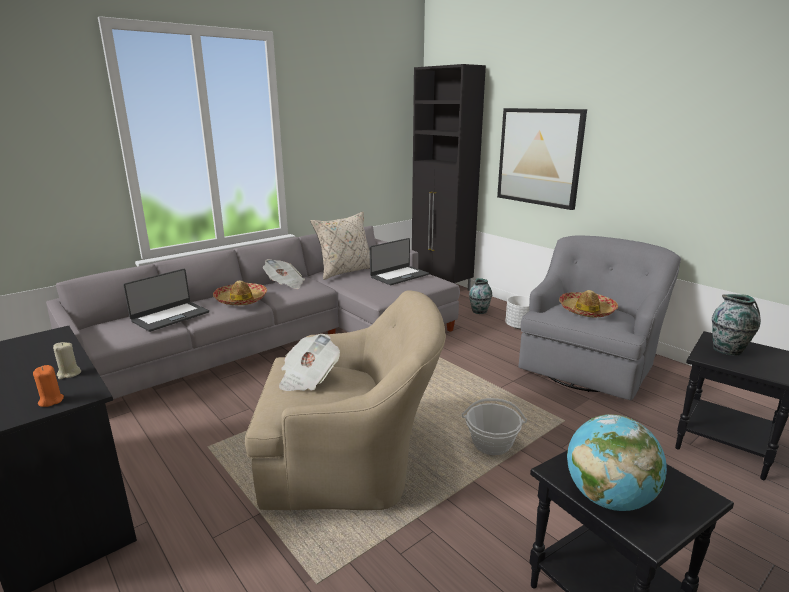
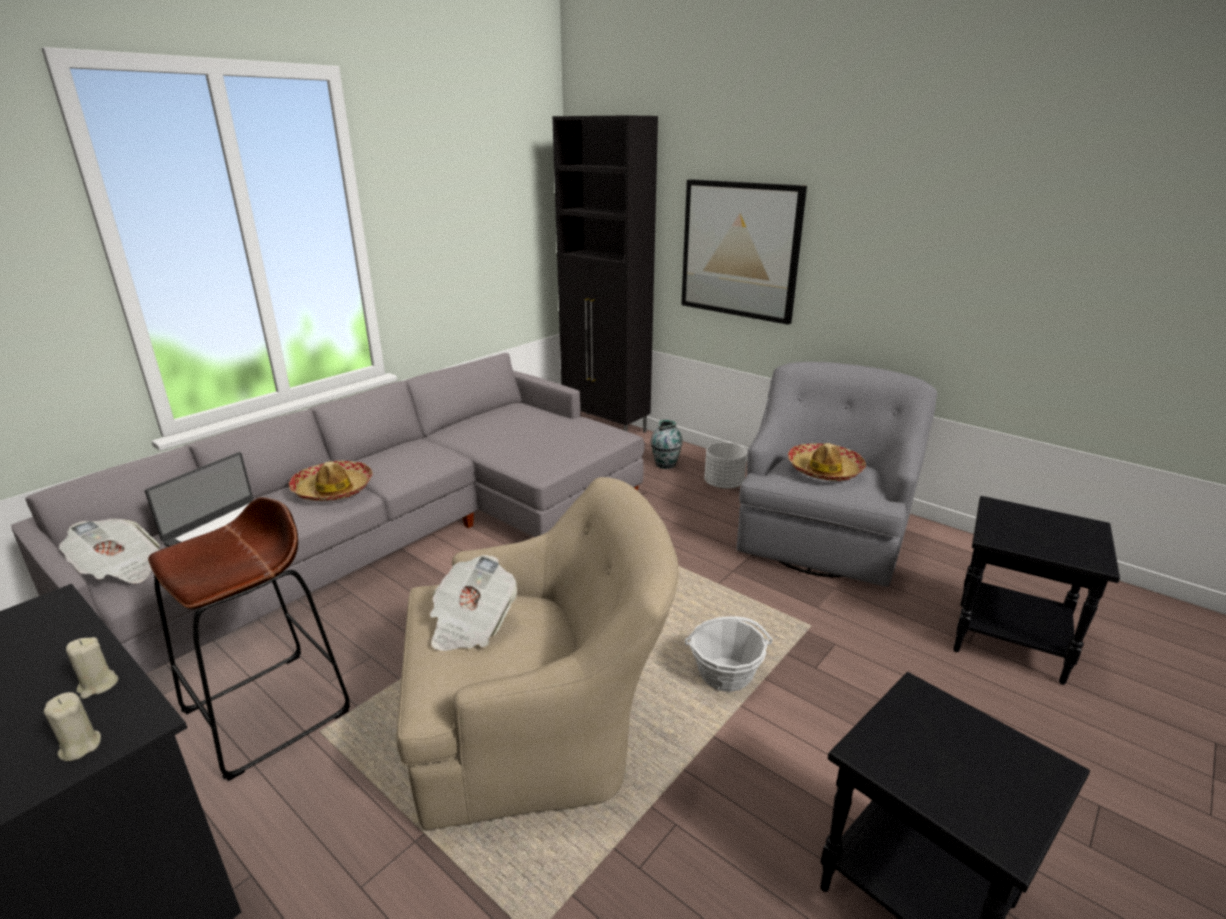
camera: 10 degrees left, 5 degrees up
(51, 401) = (79, 746): orange candle -> beige candle
(178, 432) = (268, 711): none -> brown stool
(285, 284) = (394, 456): newspaper -> newspaper (121, 569)
(345, 271) = (479, 427): beige pillow -> none
(399, 276) = (558, 429): laptop -> none
(608, 498) = (940, 788): globe -> none
(728, 350) = (1018, 524): vase -> none

